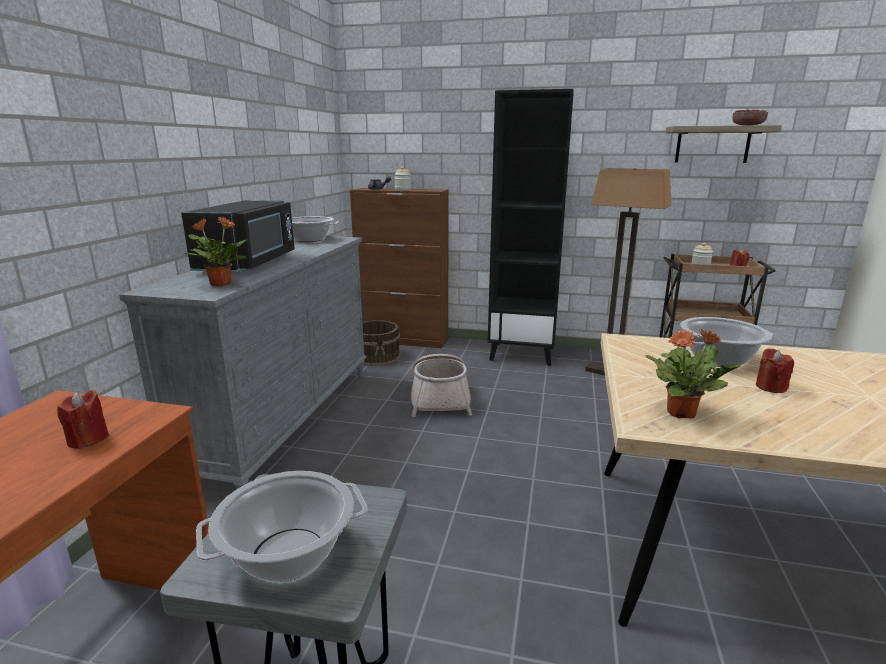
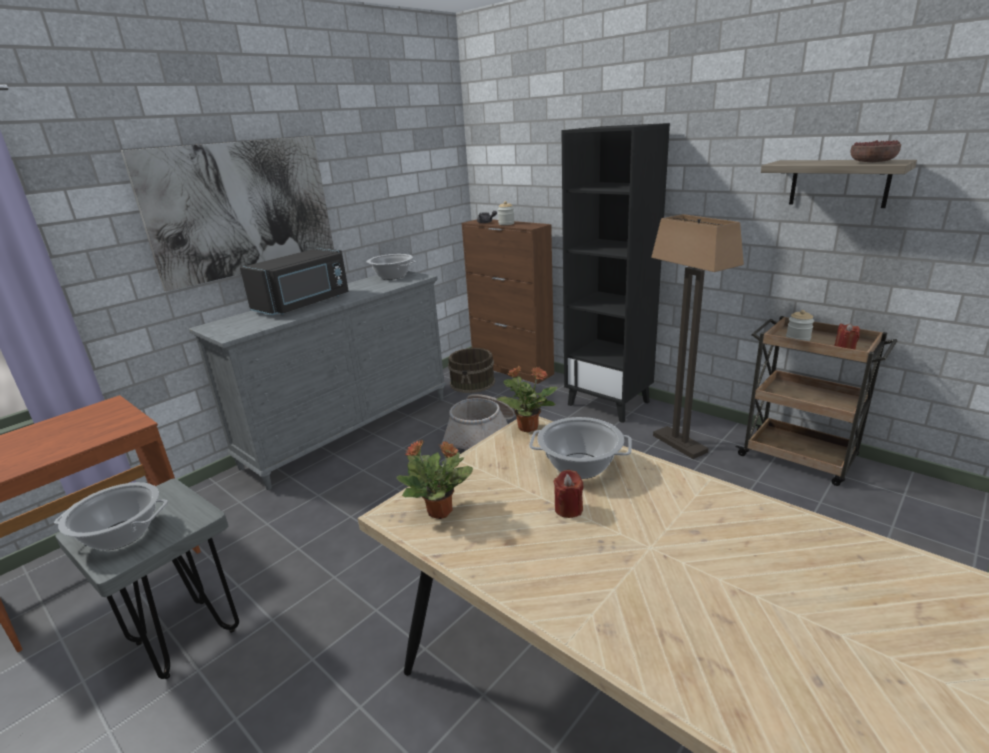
camera: 30 degrees right, 5 degrees up
(88, 439) = (88, 434): red candle -> none
(172, 139) = (242, 208): none -> picture
(220, 284) = (252, 325): potted plant -> potted plant (527, 427)

